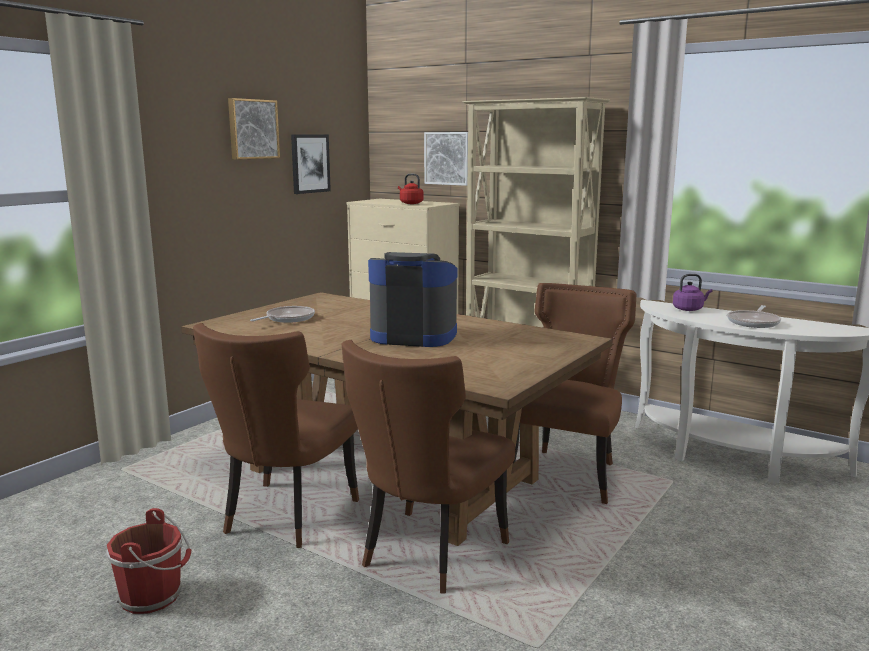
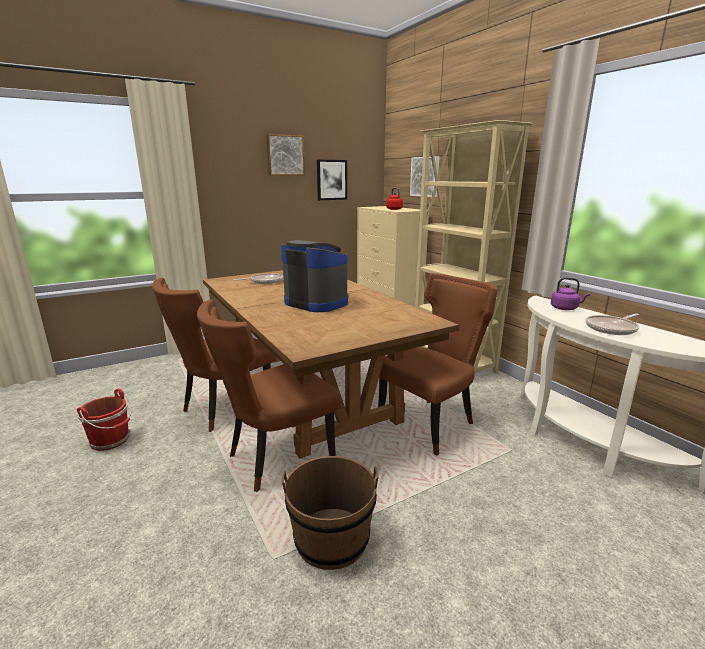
camera: 25 degrees right, 5 degrees up
(579, 610) = (331, 539): none -> brown bucket

